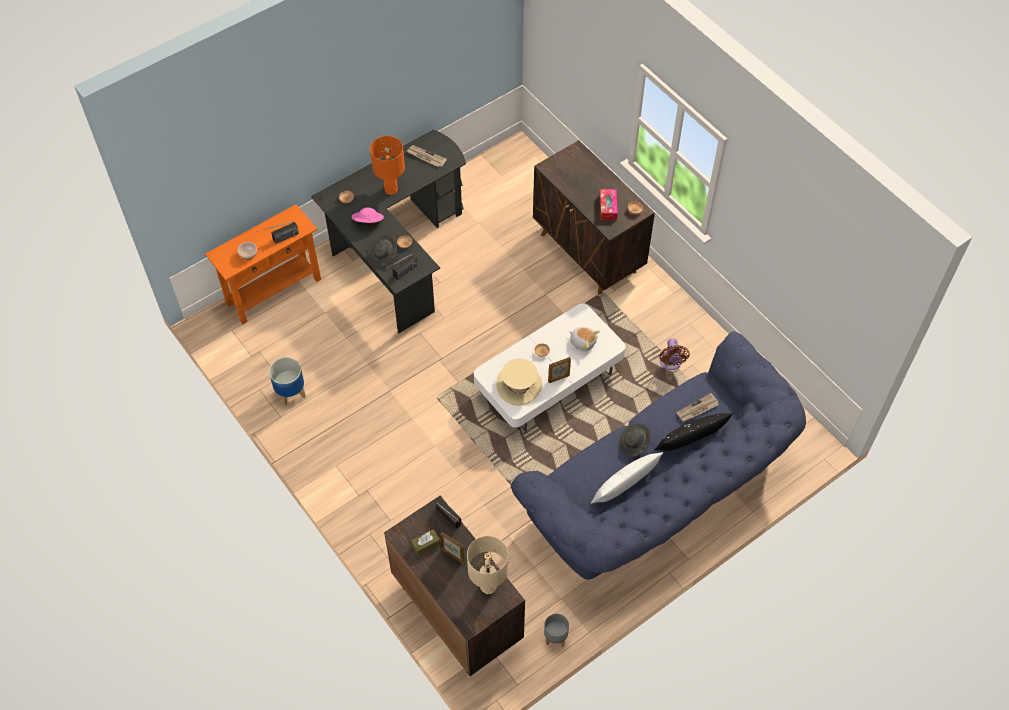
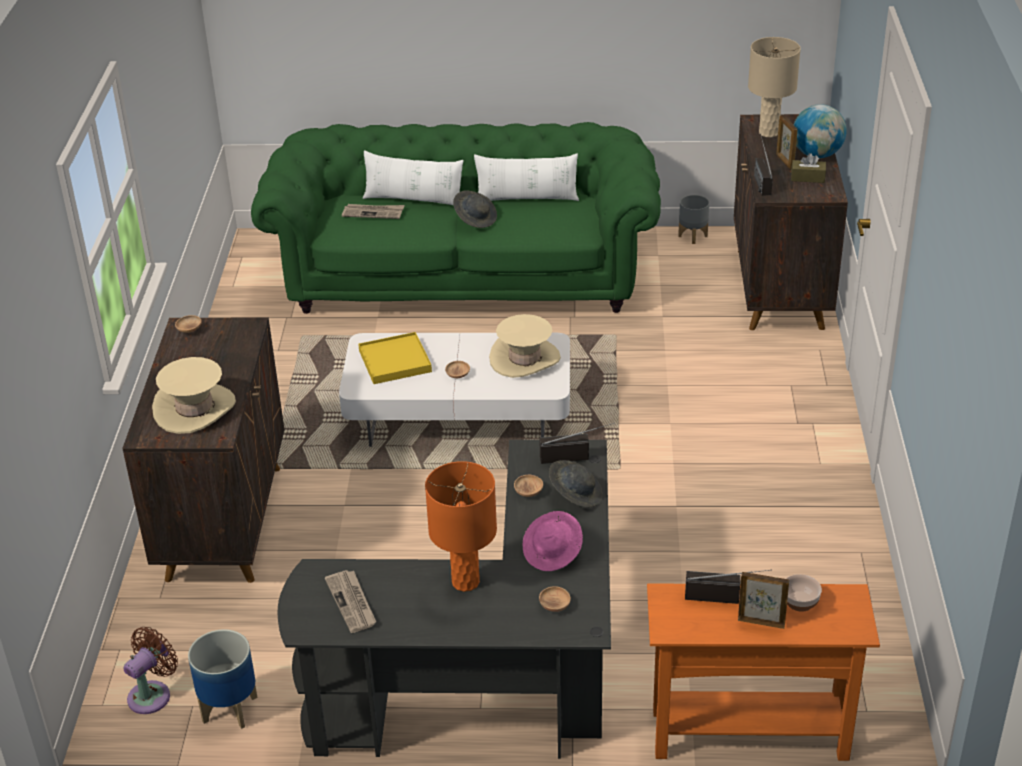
camera: 140 degrees left, 20 degrees down
(290, 393) = (825, 573): planter -> planter (229, 710)
(437, 578) = (817, 155): none -> globe
(559, 378) = (469, 343): picture frame -> picture frame (761, 622)
(574, 173) = (195, 408): none -> beige hat
(583, 341) = (395, 361): plush toy -> yellow tray
(608, 208) = (216, 349): tissue box -> none
(659, 494) = (464, 275): blue sofa -> green sofa
(670, 363) = (299, 362): brown fan -> brown fan (152, 694)
(690, 439) = (413, 199): black pillow -> white pillow

